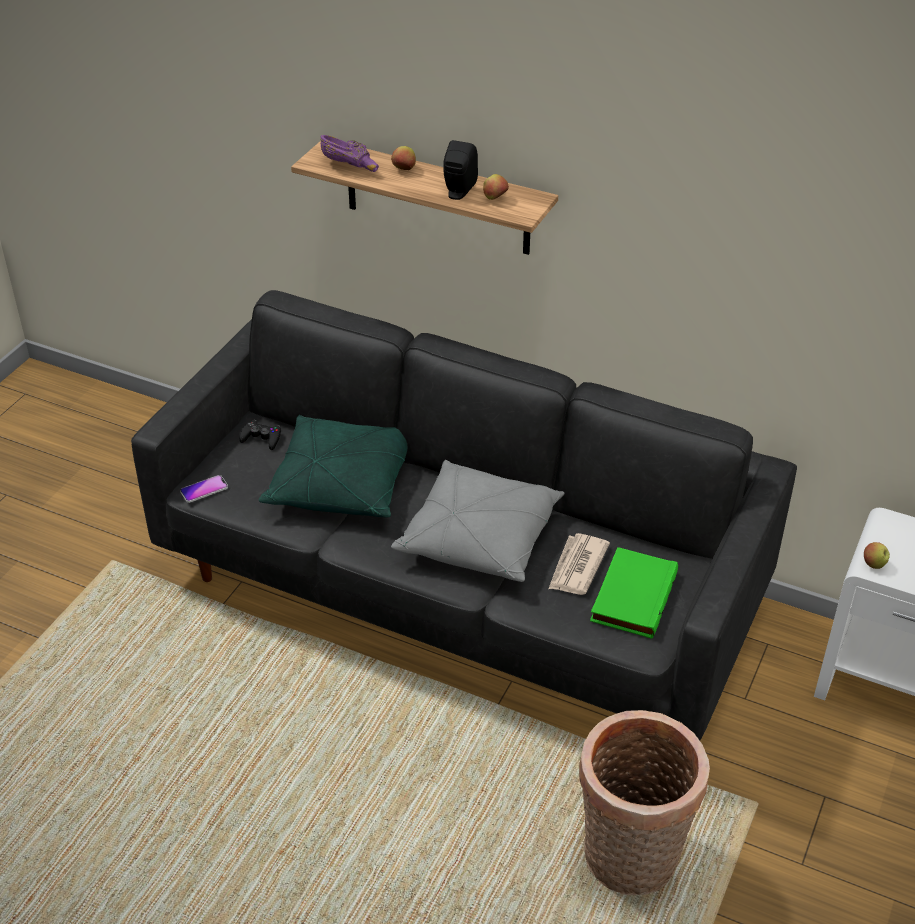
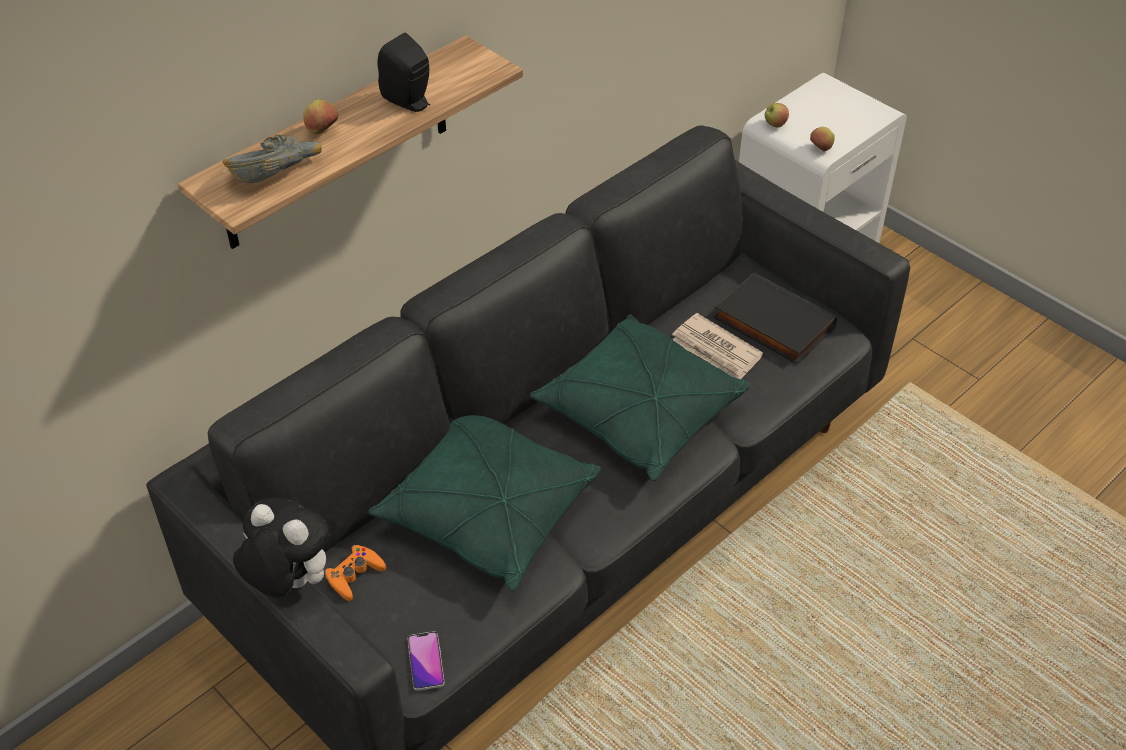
camera: 70 degrees left, 5 degrees up
(203, 385) = (288, 582): none -> plush toy
(261, 438) = (354, 575): black game controller -> orange game controller
(352, 165) = (275, 171): purple bowl -> grey bowl
(479, 537) = (638, 413): grey pillow -> green pillow
(495, 198) = (444, 79): apple -> apple (775, 125)
(630, 861) = (952, 492): basket -> none
(631, 595) = (771, 324): green book -> black book

